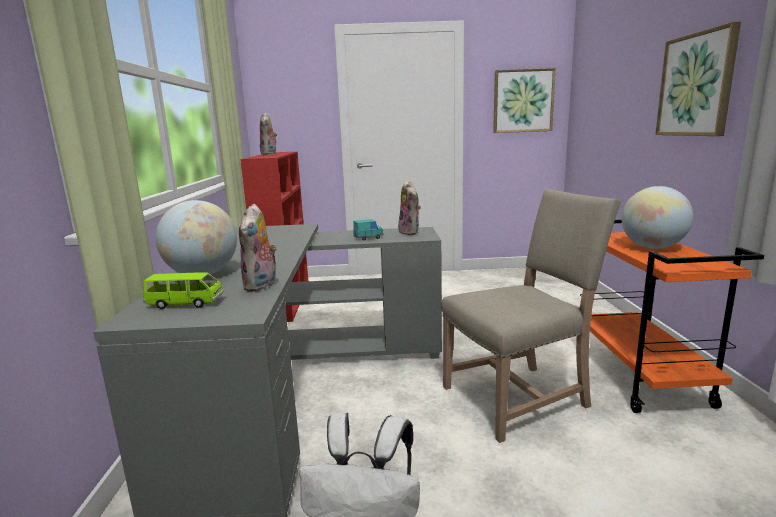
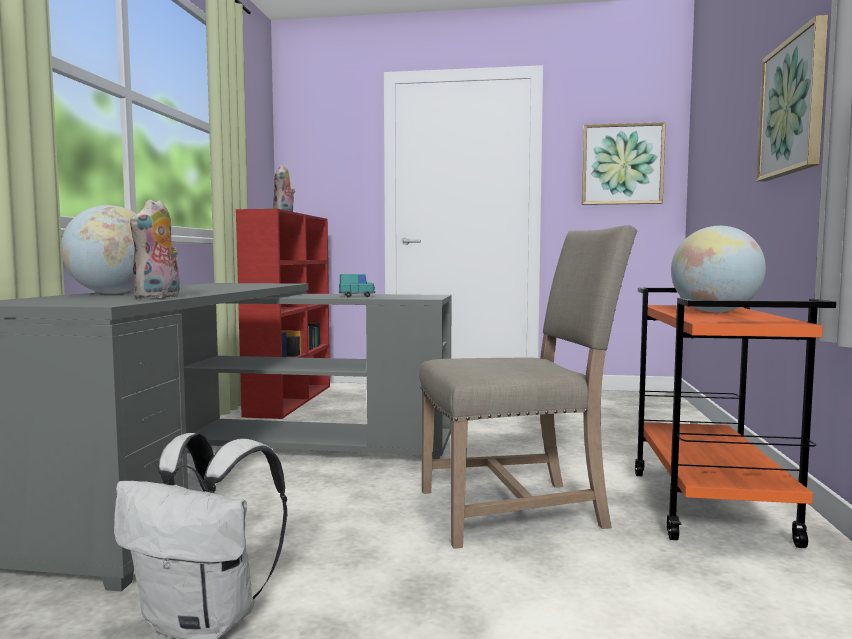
camera: 10 degrees right, 10 degrees down
(185, 303) = (58, 300): green toy car -> none
(410, 232) = (415, 296): plush toy -> none

